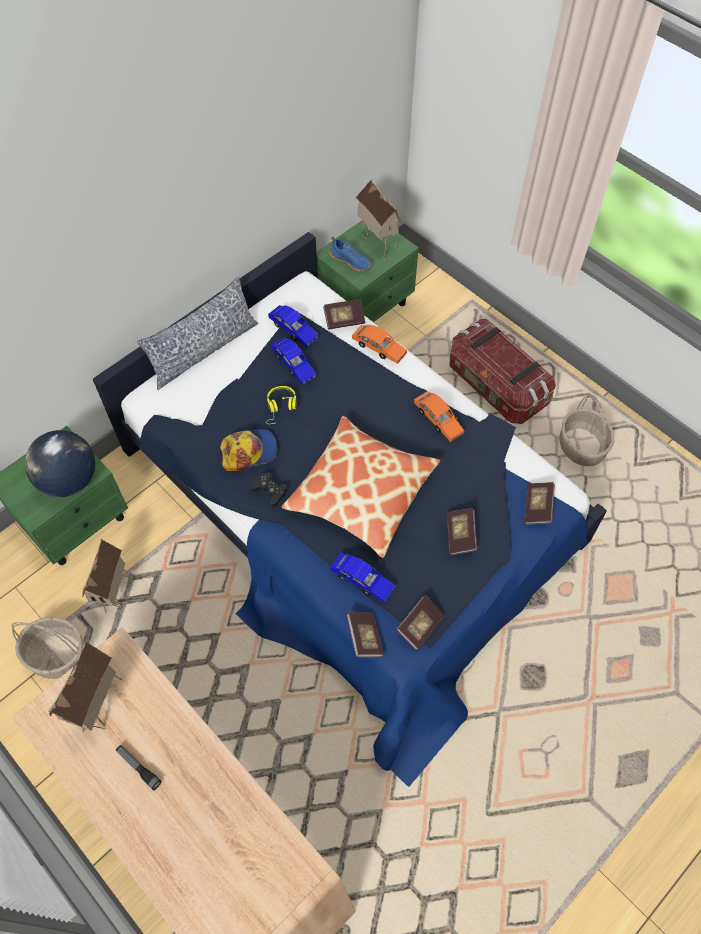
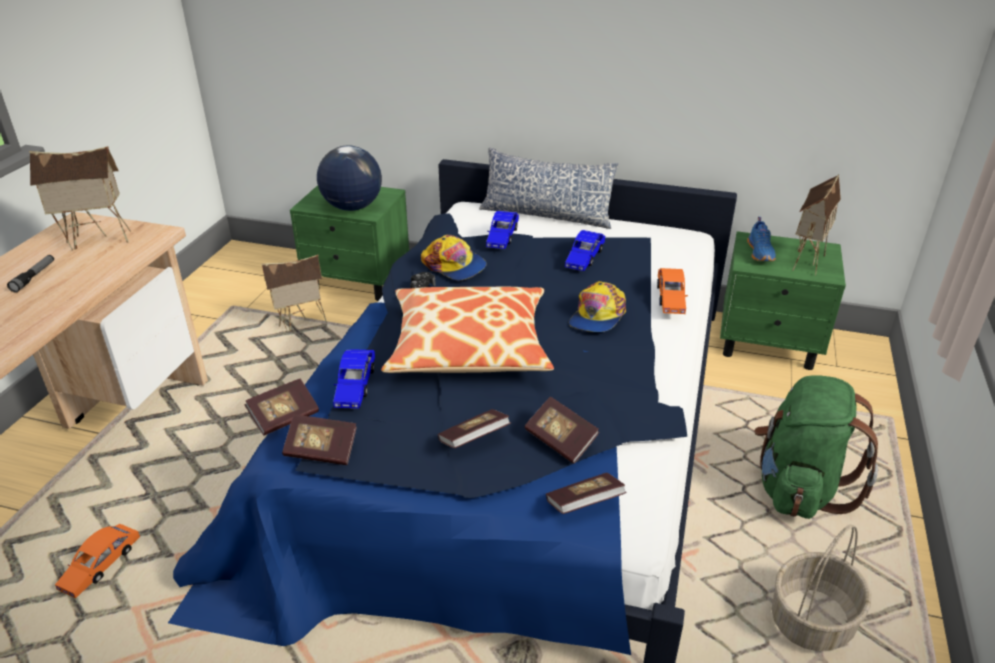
camera: 60 degrees right, 25 degrees down
(57, 655) = (224, 320): basket -> none
(280, 407) = (524, 266): yellow headphones -> none
(293, 330) = (626, 244): blue toy car -> blue toy car (502, 237)
(344, 320) = (677, 267): book -> book (560, 440)
(374, 400) = (597, 316): none -> cap
(438, 420) = (622, 367): orange toy car -> orange toy car (101, 566)
(495, 386) = (798, 488): storage box -> green backpack

